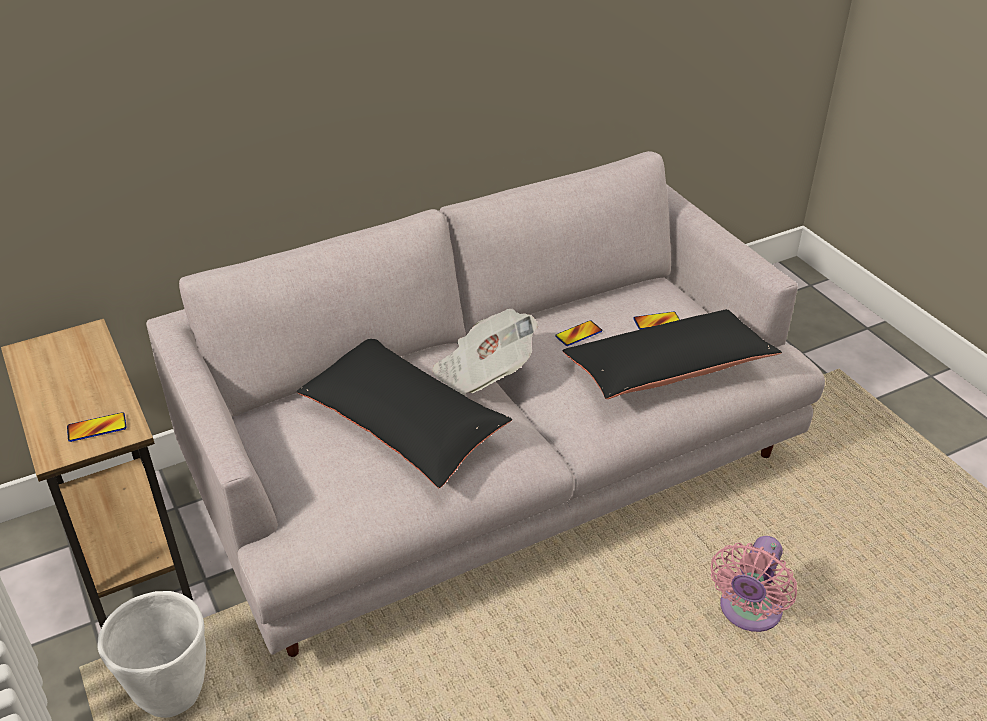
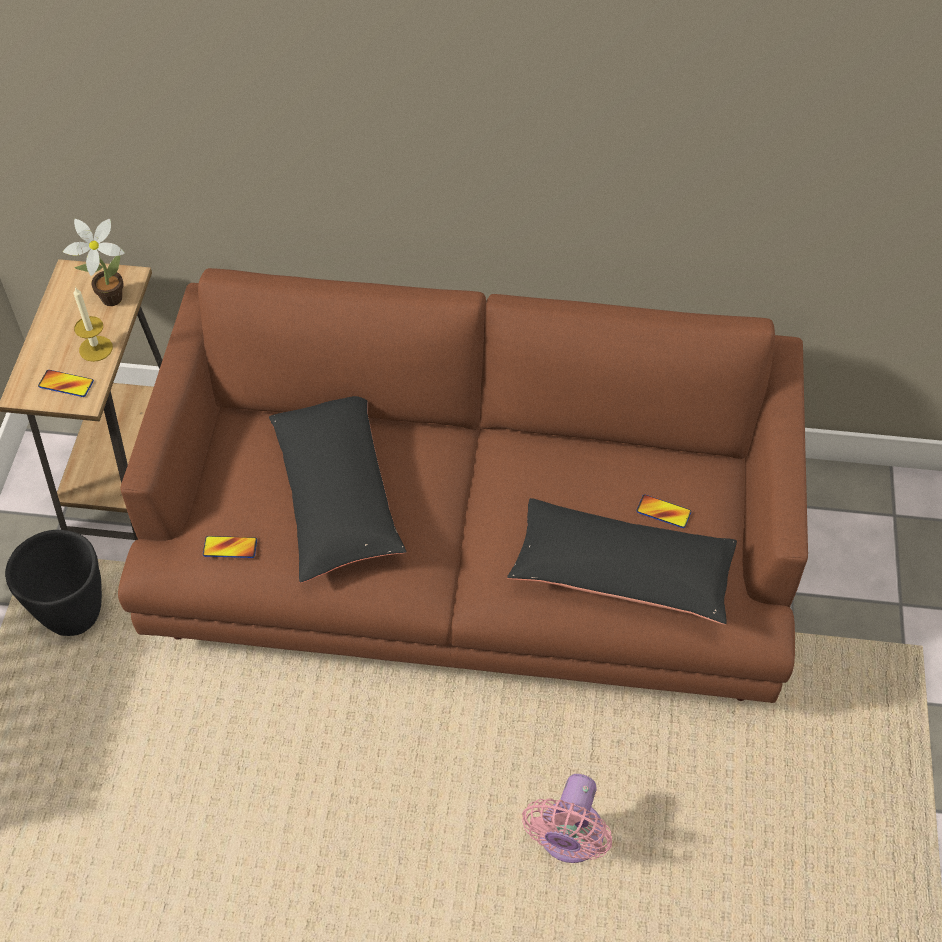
camera: 35 degrees right, 15 degrees up
(82, 354) = (108, 299): none -> potted plant
(103, 391) = (96, 348): none -> candle
(171, 693) = (73, 614): white planter -> black planter
(484, 373) = (449, 481): newspaper -> none
(491, 467) = (470, 556): white sofa -> brown sofa
(578, 334) = (574, 485): phone -> phone (230, 547)
(748, 613) = (568, 839): pink fan -> pink fan turned 45 degrees counterclockwise

